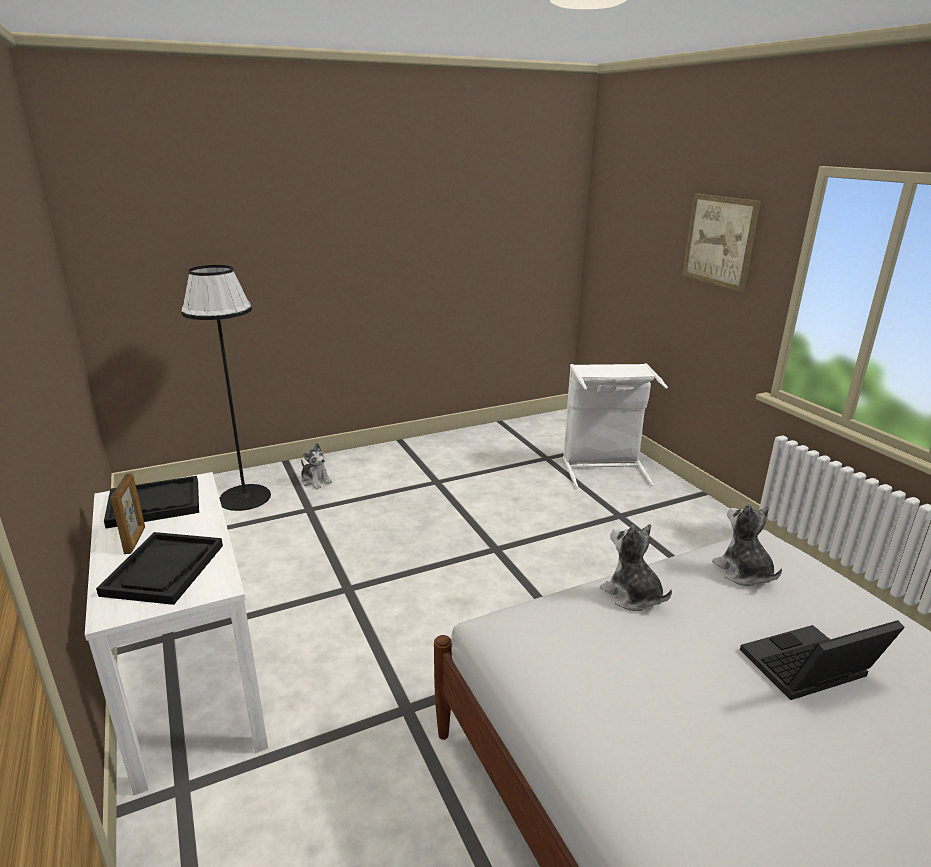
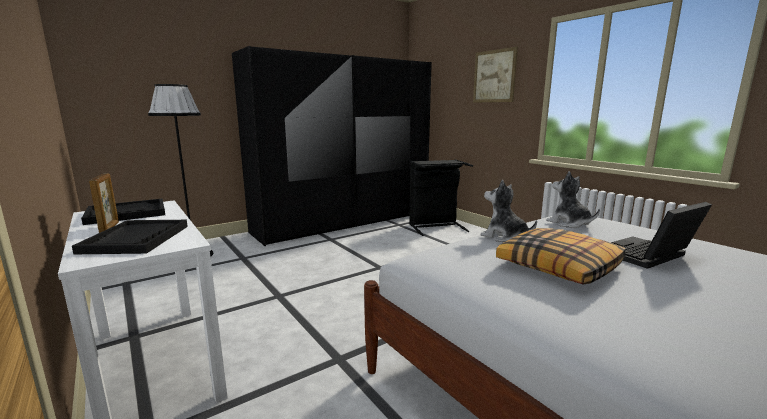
camera: 10 degrees left, 10 degrees down
(315, 481) = (245, 244): plush toy -> none
(465, 445) = (345, 222): none -> black wardrobe
(604, 467) = (436, 226): white laundry basket -> black laundry basket
(671, 680) = (559, 267): none -> pillow

